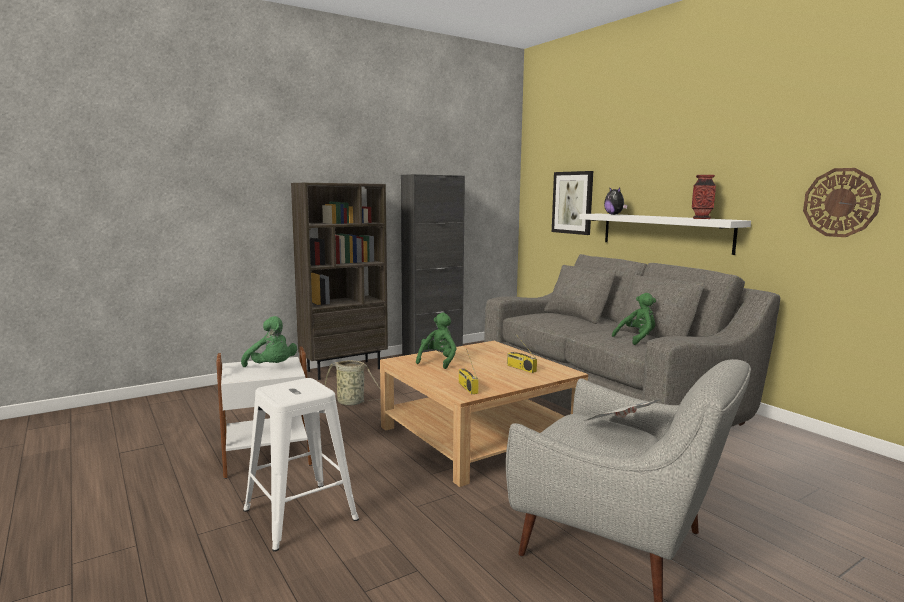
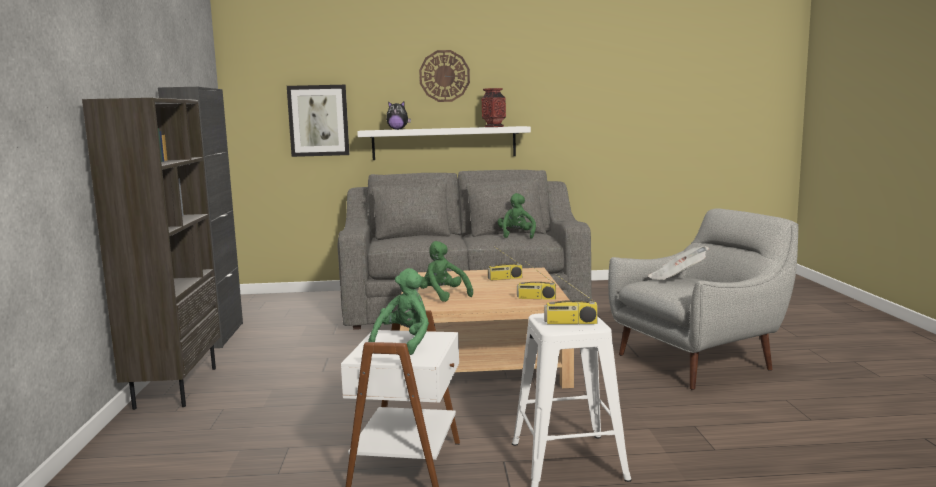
camera: 60 degrees left, 0 degrees up
(272, 367) = (404, 342): green plush toy -> green plush toy turned 45 degrees counterclockwise
(287, 391) = (570, 322): none -> radio
(352, 403) = (307, 399): basket -> none
(840, 202) = (590, 108): wall clock -> wall clock (444, 76)

